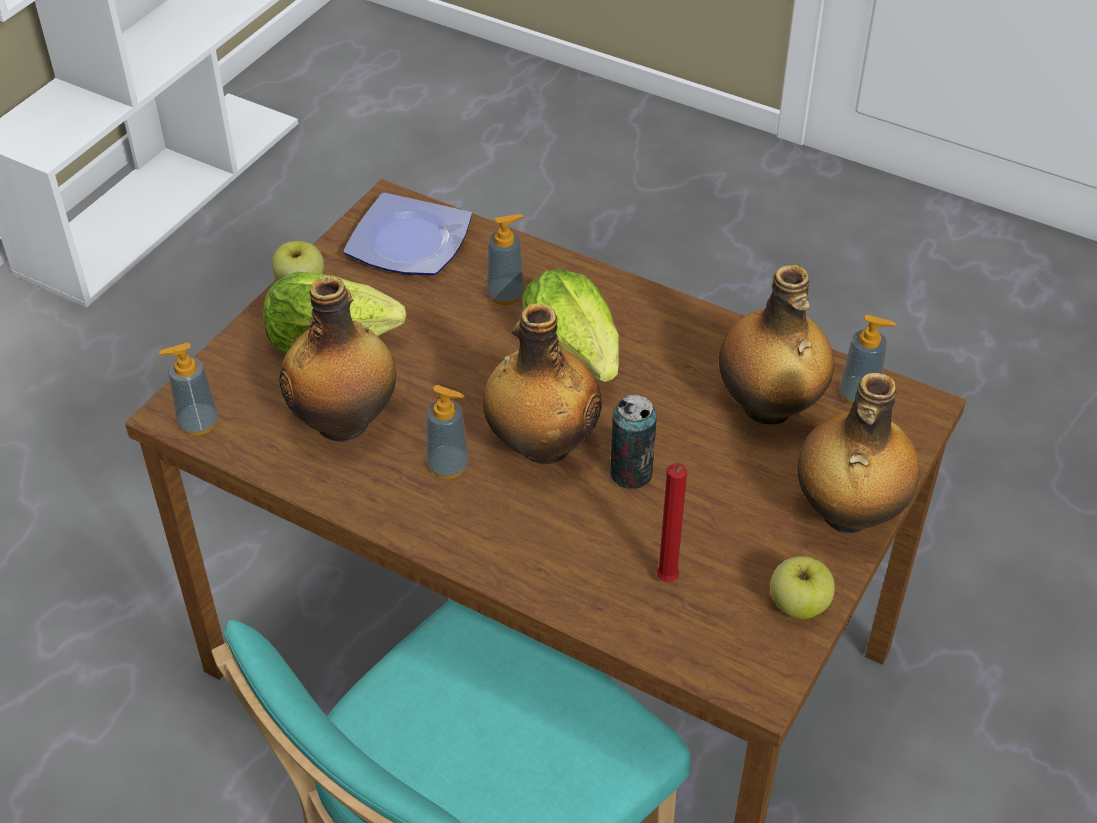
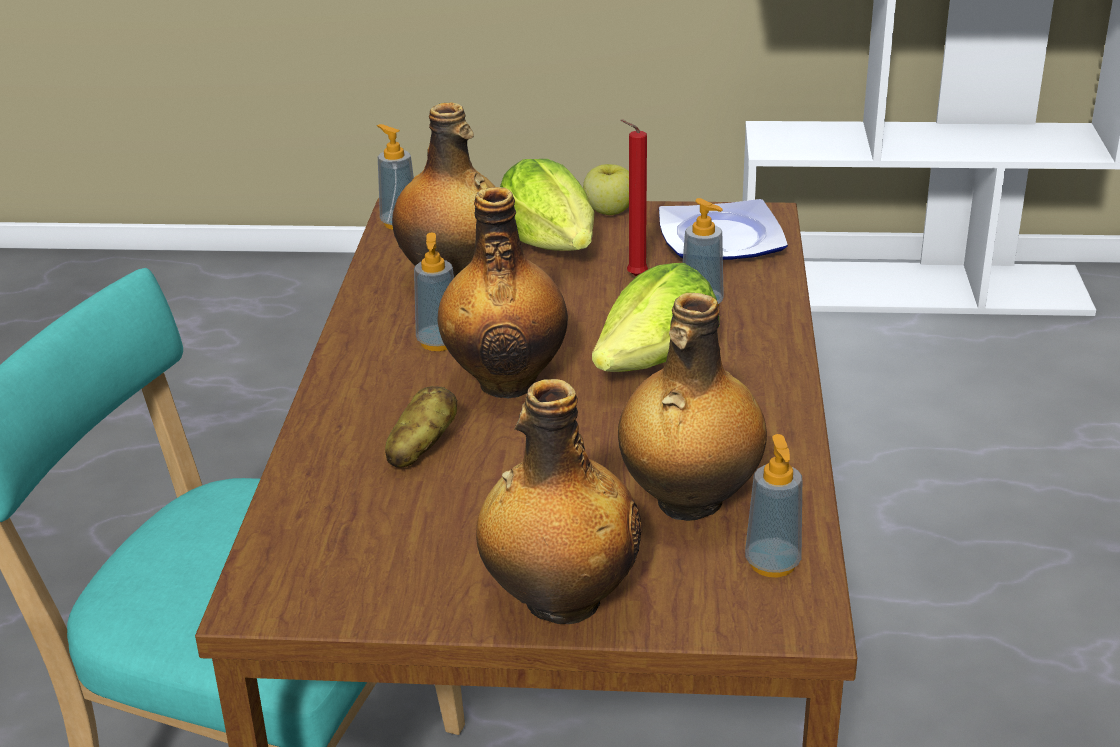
camera: 65 degrees right, 15 degrees down
(609, 528) = (420, 449): none -> potato
(631, 473) = (508, 441): can -> none
(666, 582) = (369, 503): red candle -> red candle (633, 277)
(798, 605) = (390, 600): apple -> none

